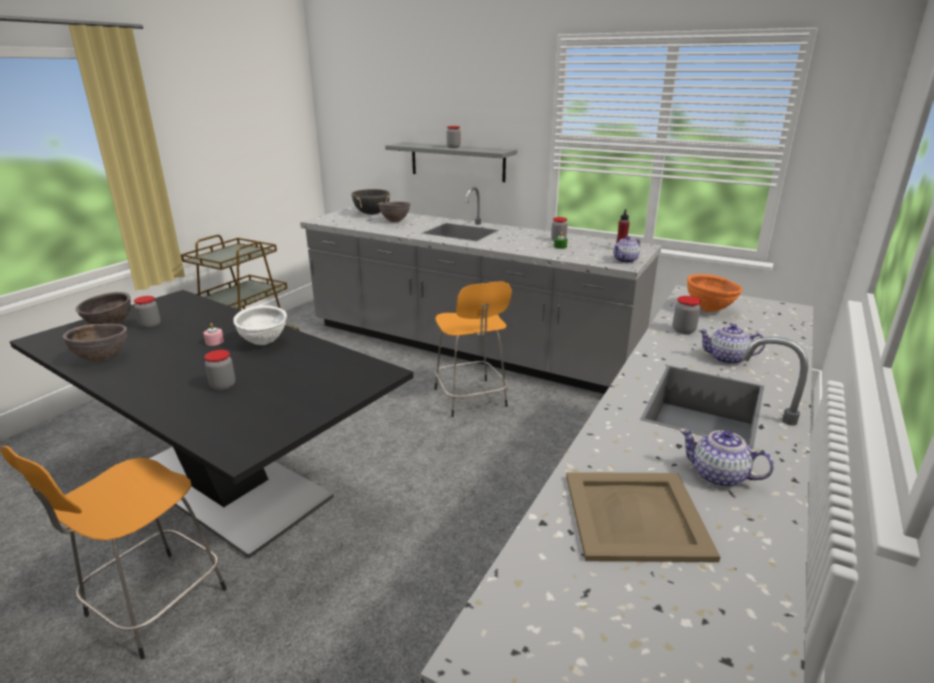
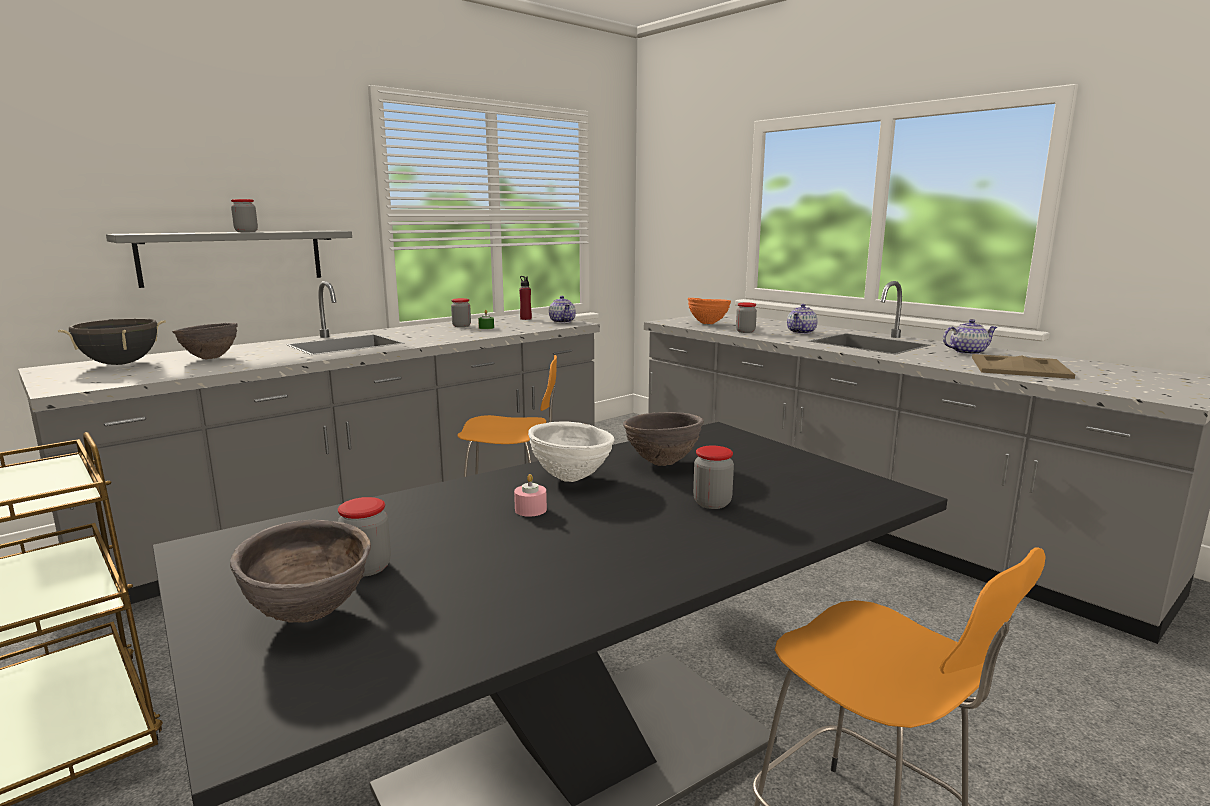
camera: 70 degrees left, 10 degrees down
(103, 359) = (520, 606): brown bowl -> brown bowl (662, 463)
(719, 476) = (967, 352): teapot -> teapot turned 150 degrees counterclockwise

